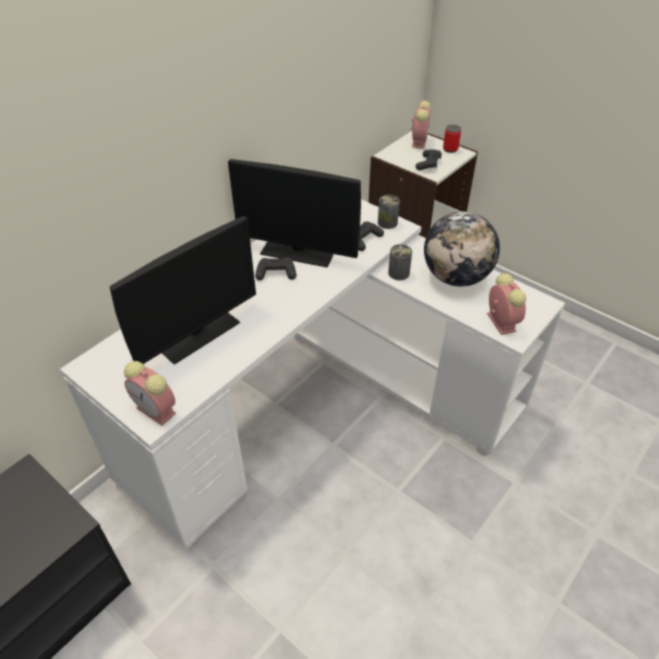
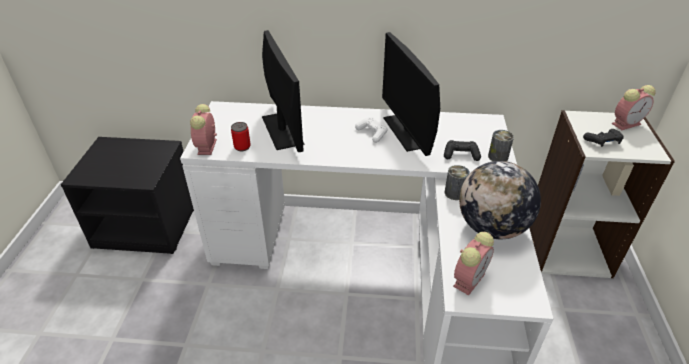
camera: 55 degrees right, 5 degrees down
(197, 333) = (282, 130): monitor -> monitor turned 120 degrees counterclockwise
(276, 274) = (372, 133): black game controller -> white game controller
(450, 149) = (647, 144): can -> can (242, 147)

